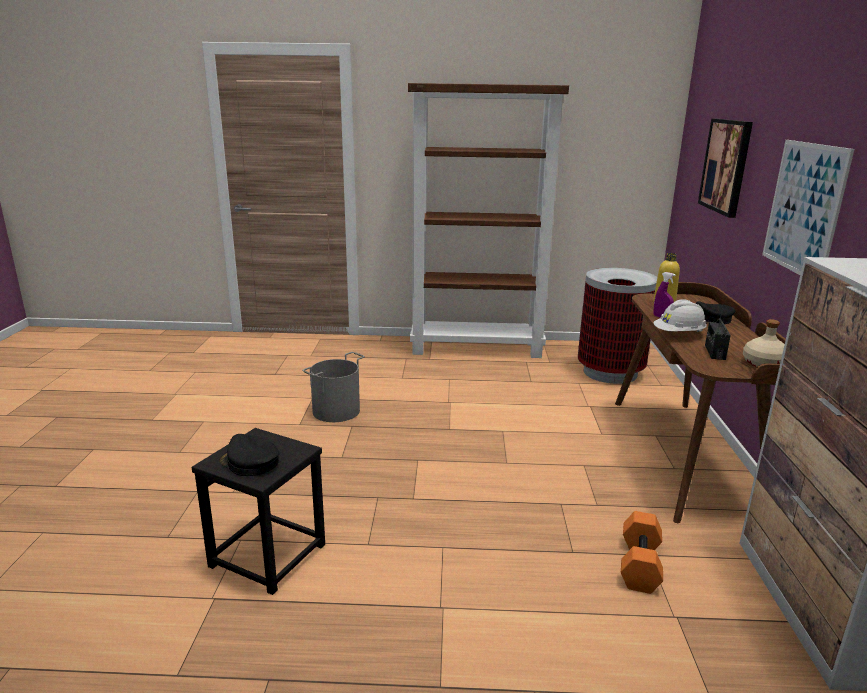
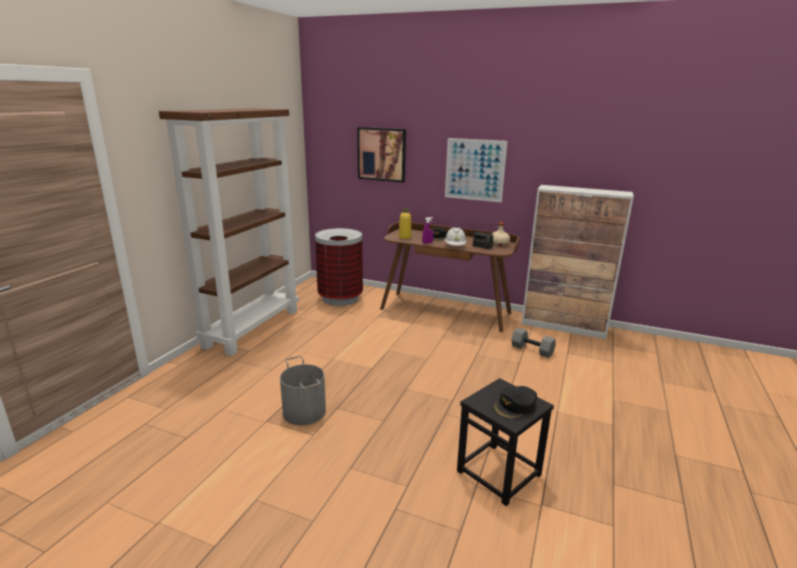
camera: 70 degrees left, 0 degrees up
(638, 564) = (531, 350): orange dumbbell -> grey dumbbell

